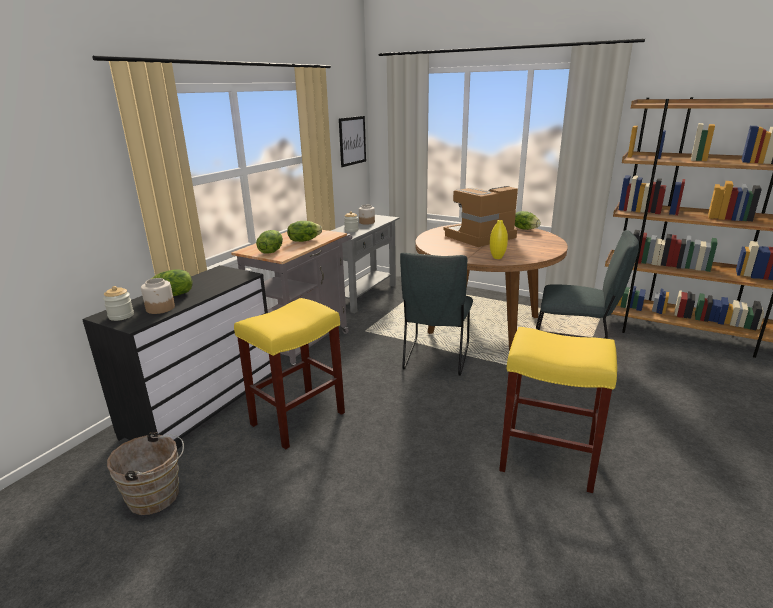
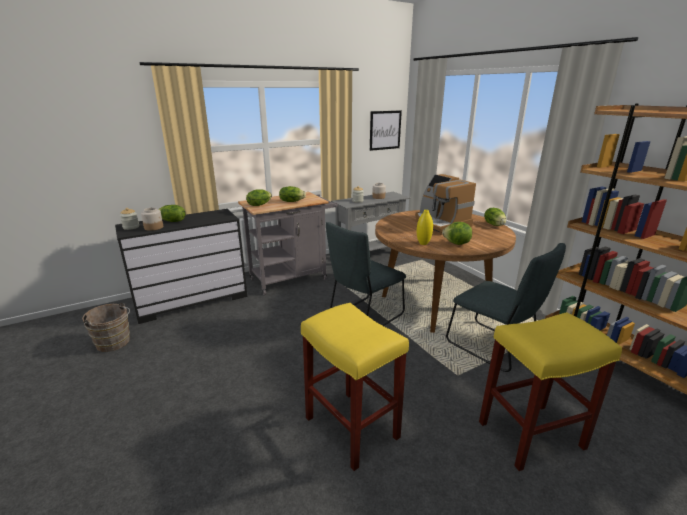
camera: 30 degrees right, 0 degrees up
(297, 419) = (228, 327): yellow stool -> yellow stool (530, 436)
(479, 237) = (440, 224): coffee machine -> coffee machine turned 120 degrees counterclockwise
(524, 251) = (456, 244): none -> lettuce

